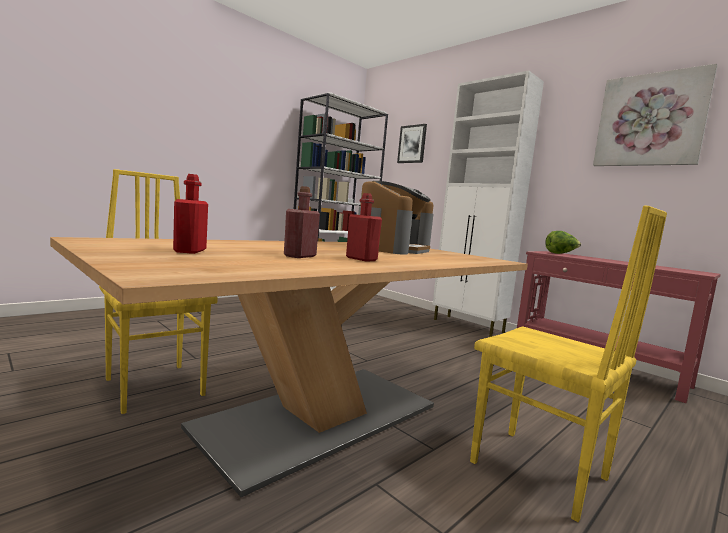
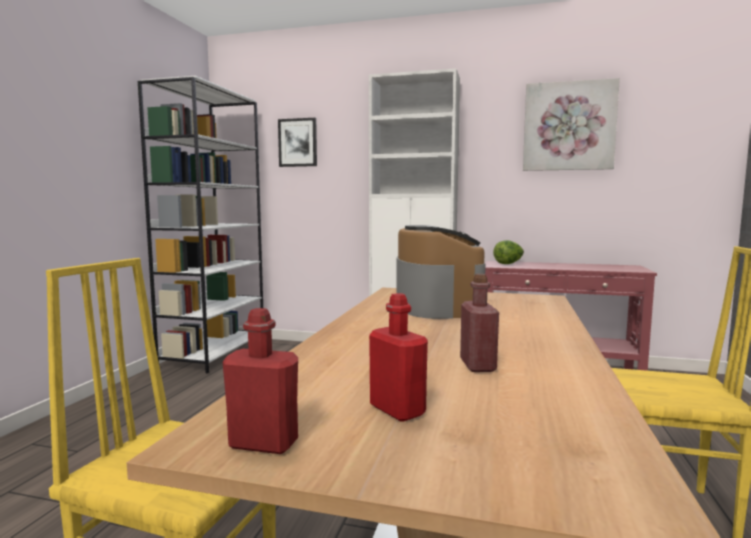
camera: 30 degrees left, 0 degrees up
(361, 259) = (514, 346): red bottle -> red bottle (263, 443)

